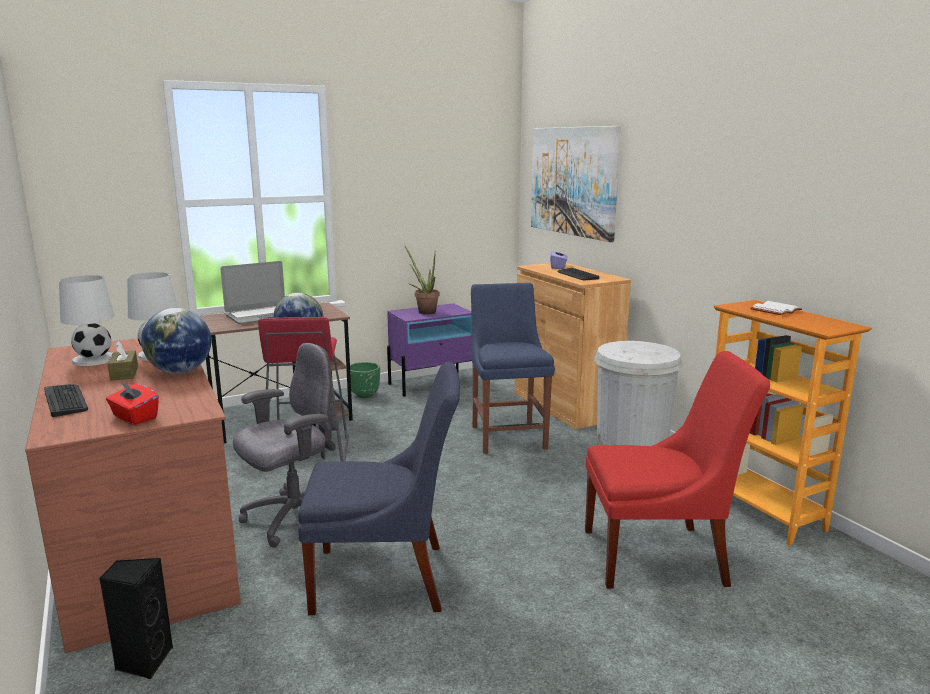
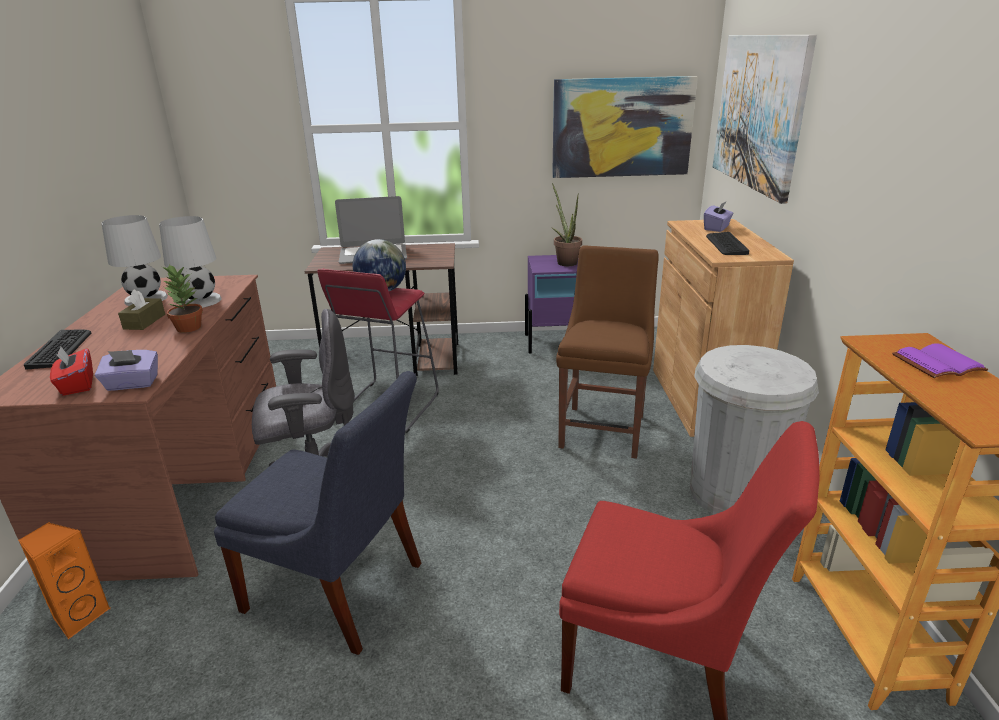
camera: 25 degrees right, 10 degrees up
(143, 661) = (79, 616): black speaker -> orange speaker
(180, 371) = (188, 327): globe -> potted plant
(192, 409) = (132, 384): none -> purple tissue box
(364, 395) = (491, 344): green planter -> none
(456, 198) = (622, 127): none -> picture
(508, 435) = (604, 428): blue chair -> brown chair
(775, 310) = (937, 363): white book -> purple book

